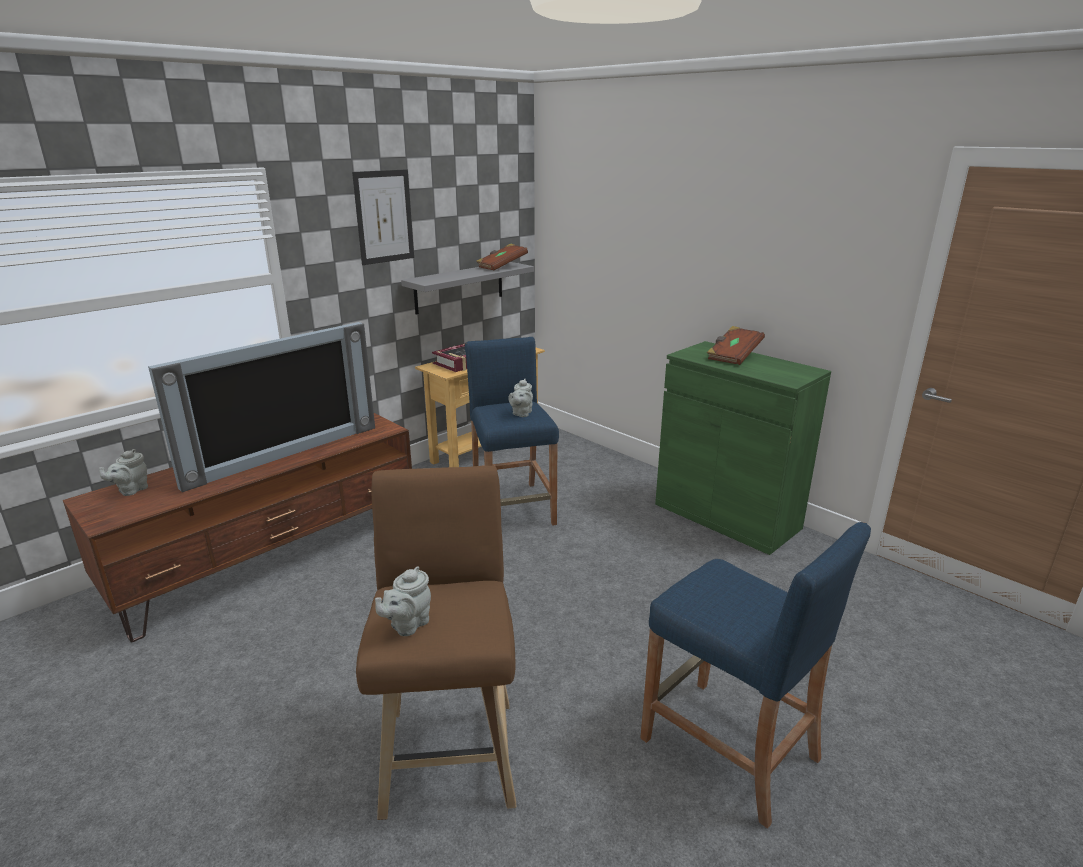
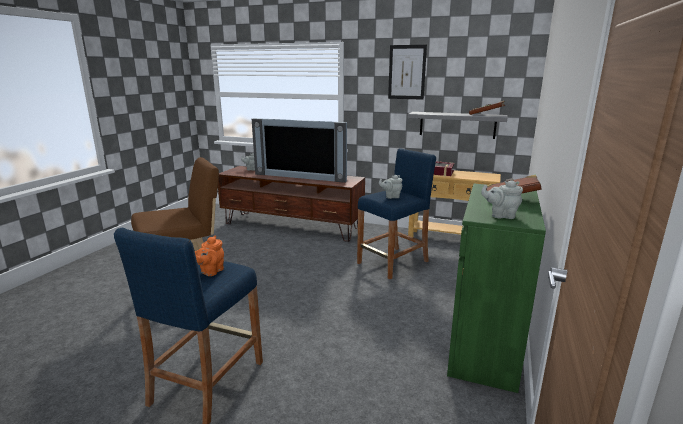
camera: 65 degrees right, 5 degrees down
(407, 625) = (154, 212): grey teapot -> grey teapot (501, 215)
(730, 588) = (211, 271): none -> orange teapot

